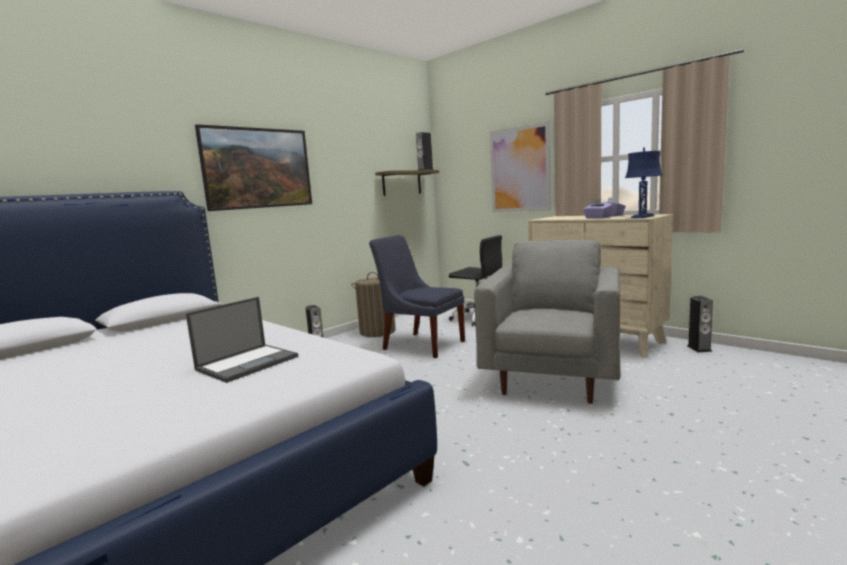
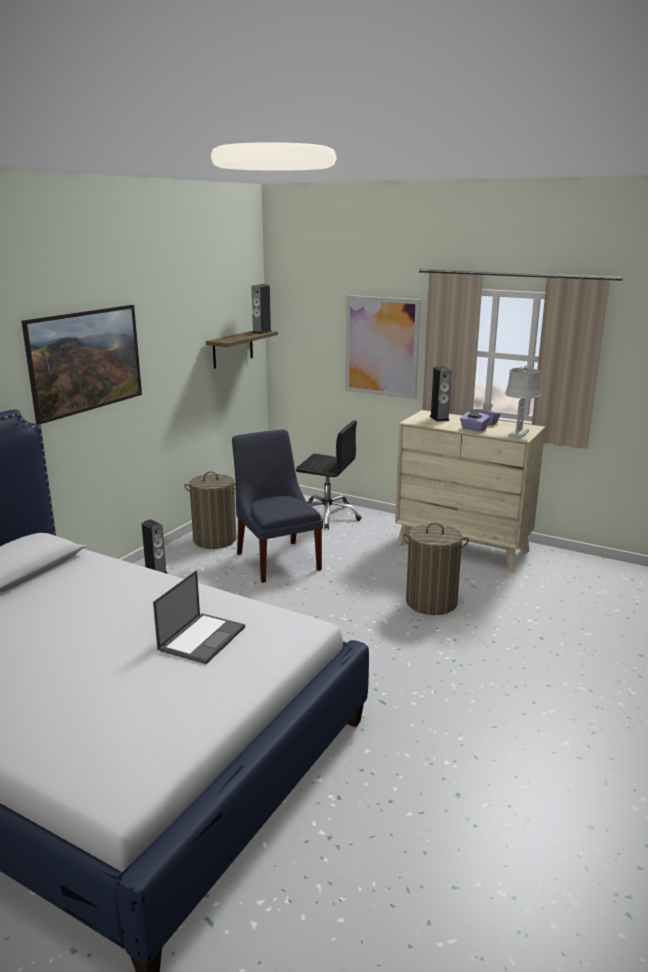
camera: 15 degrees left, 10 degrees up
(421, 344) = (277, 559): blue chair -> blue chair turned 45 degrees clockwise
(552, 378) = (431, 602): grey armchair -> laundry basket
(642, 217) = (518, 434): blue table lamp -> grey table lamp
(699, 348) = (559, 558): speaker -> speaker (439, 418)

